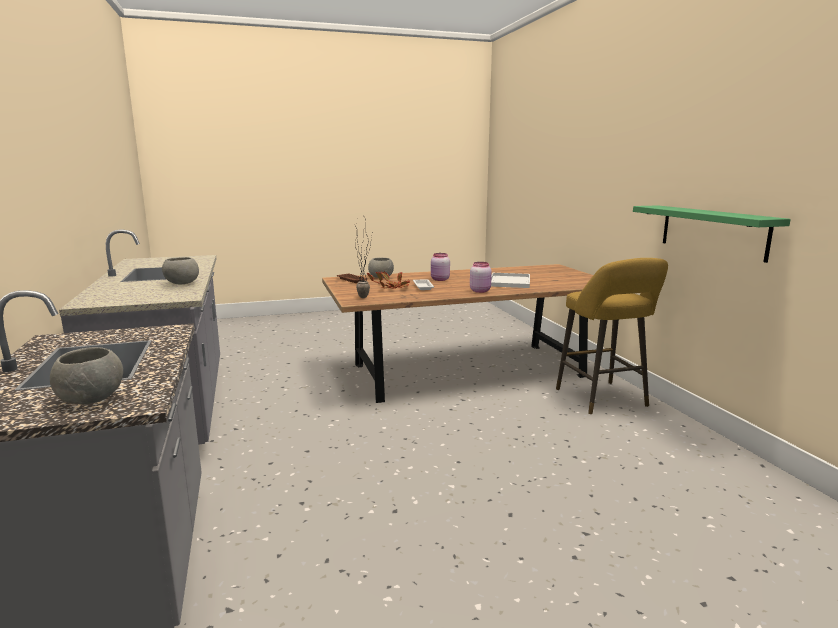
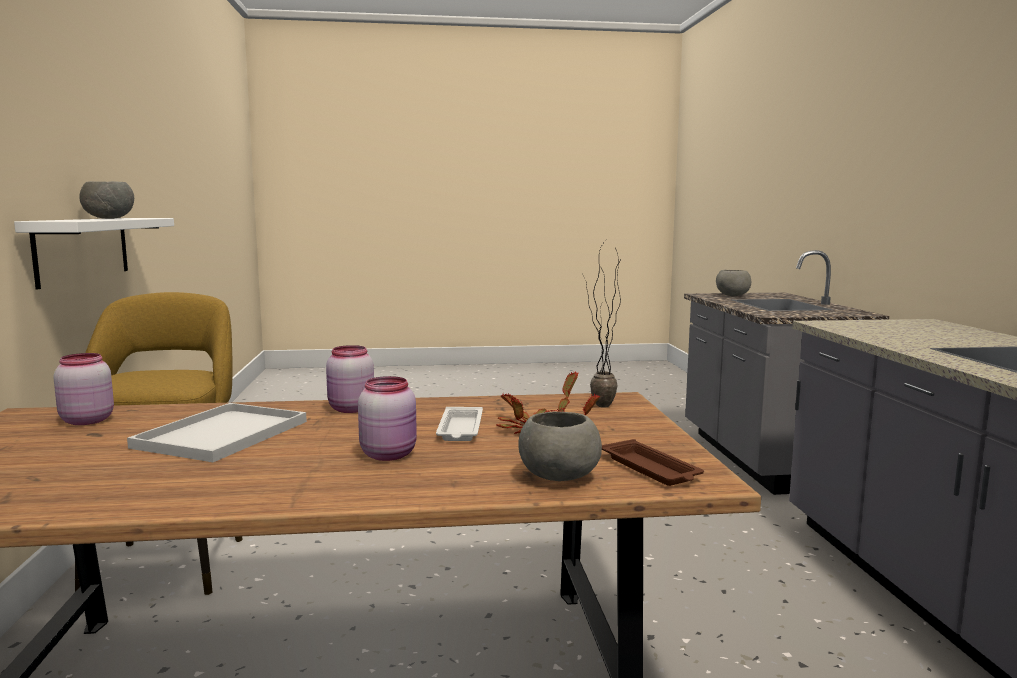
camera: 170 degrees left, 5 degrees down
(182, 284) = (891, 338): grey bowl -> grey bowl (110, 218)
(575, 283) = (86, 420): none -> pink jar
(712, 231) = (83, 249): green shelf -> white shelf

